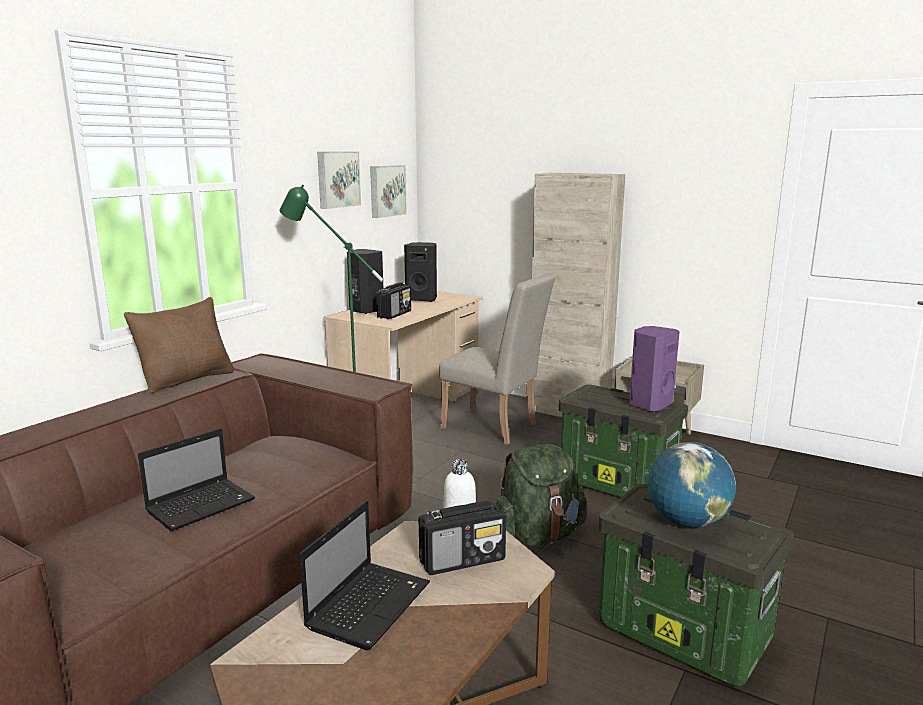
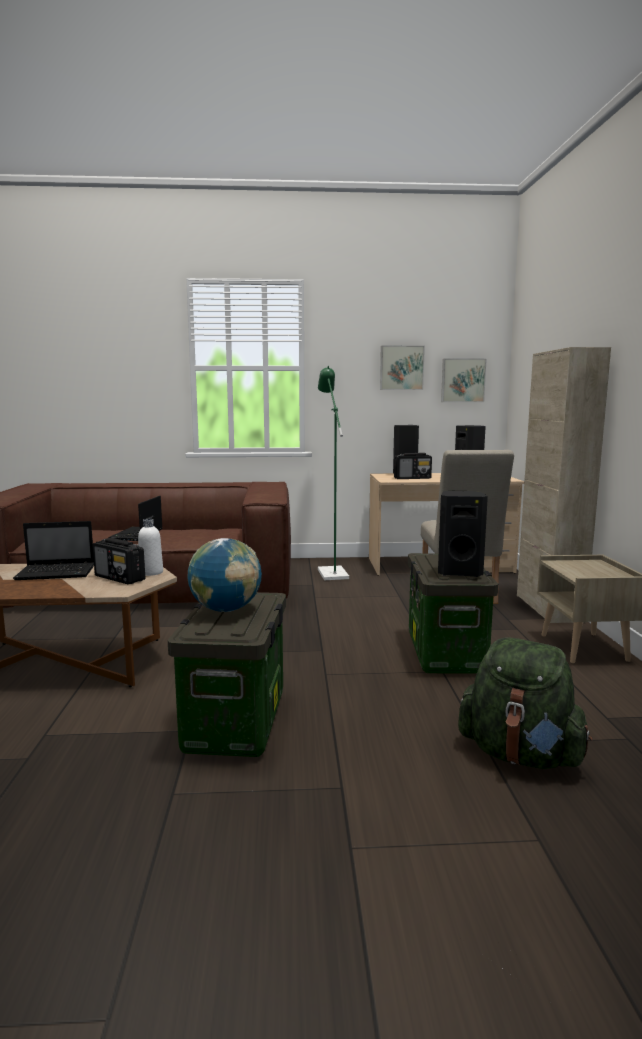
camera: 55 degrees right, 5 degrees down
(187, 380) = (219, 483): brown pillow -> none
(202, 505) = (136, 535): laptop -> laptop turned 90 degrees clockwise
(537, 536) = (310, 646): green backpack -> green backpack (520, 755)
(649, 404) = (459, 572): purple speaker -> black speaker

